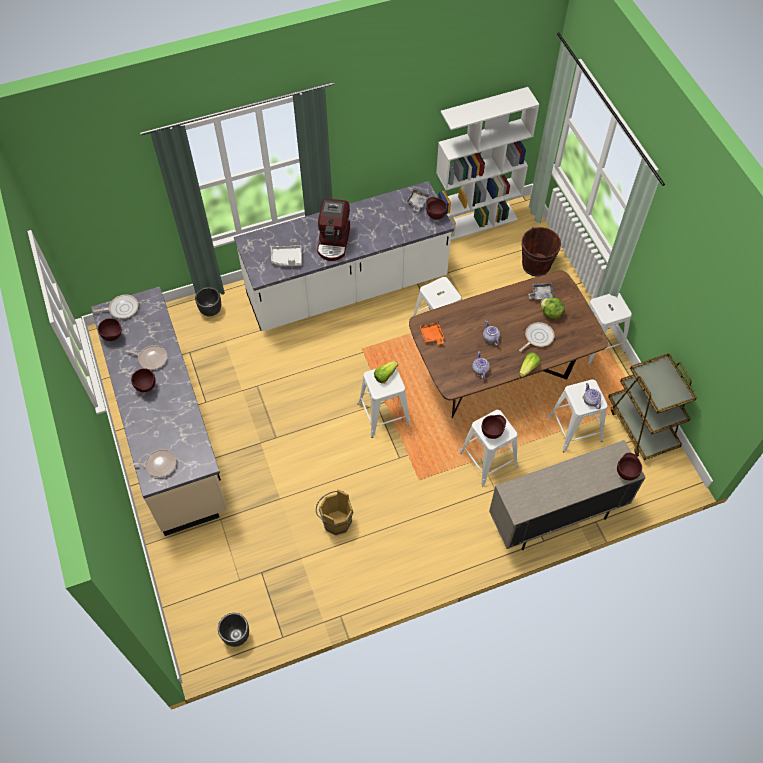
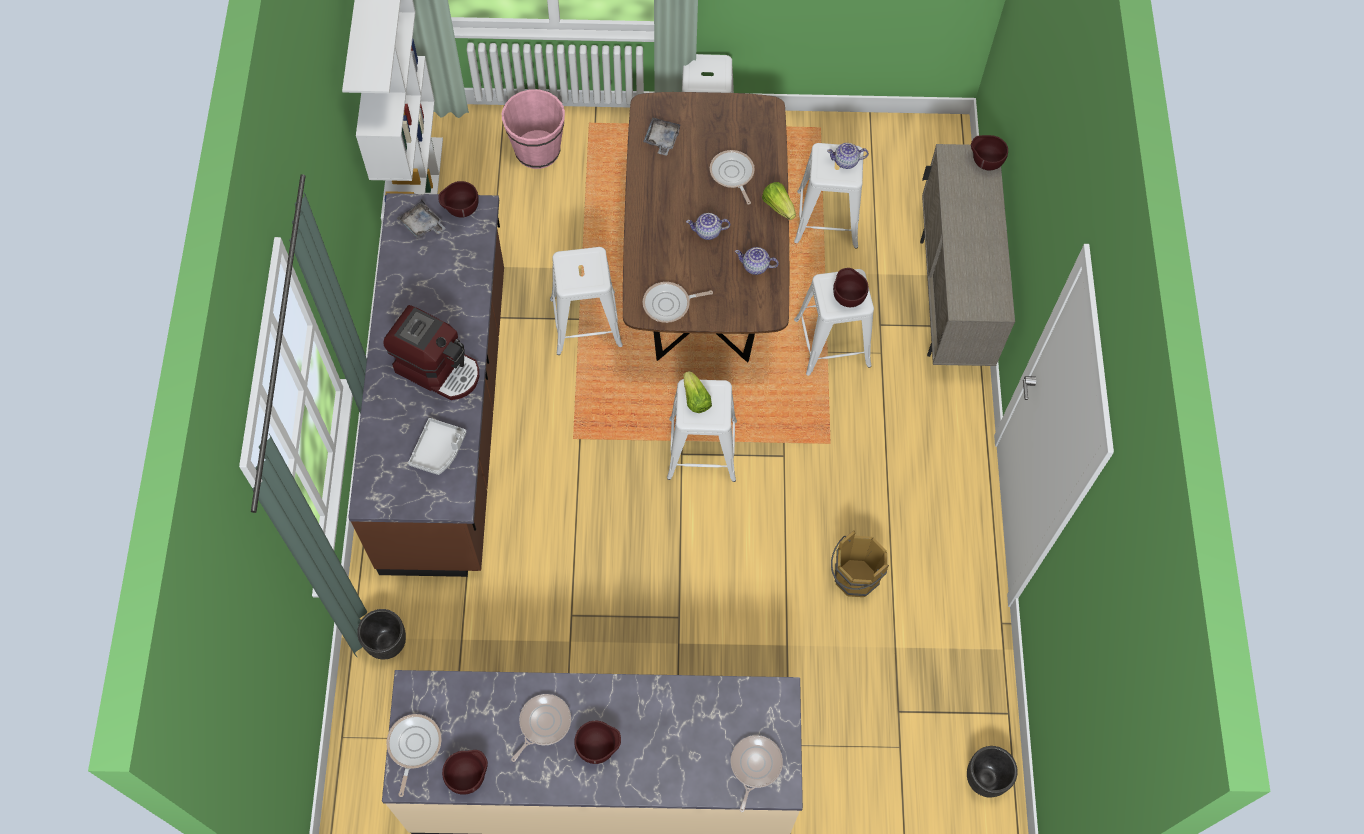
camera: 70 degrees left, 5 degrees up
(347, 288) = (448, 419): white counter -> brown counter
(432, 335) = (669, 304): orange tray -> frying pan
(536, 265) = (537, 150): brown bucket -> pink bucket
(551, 313) = (700, 142): lettuce -> none
(642, 426) = (855, 141): brown cart -> none

